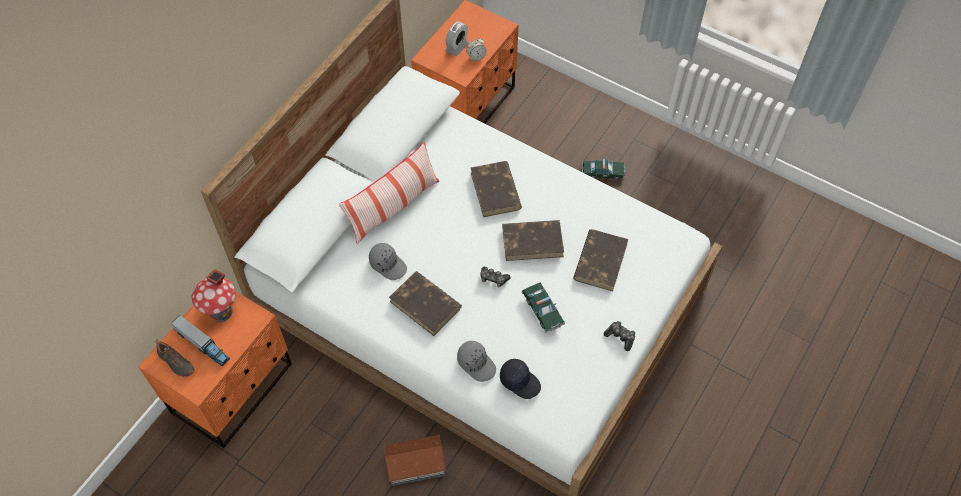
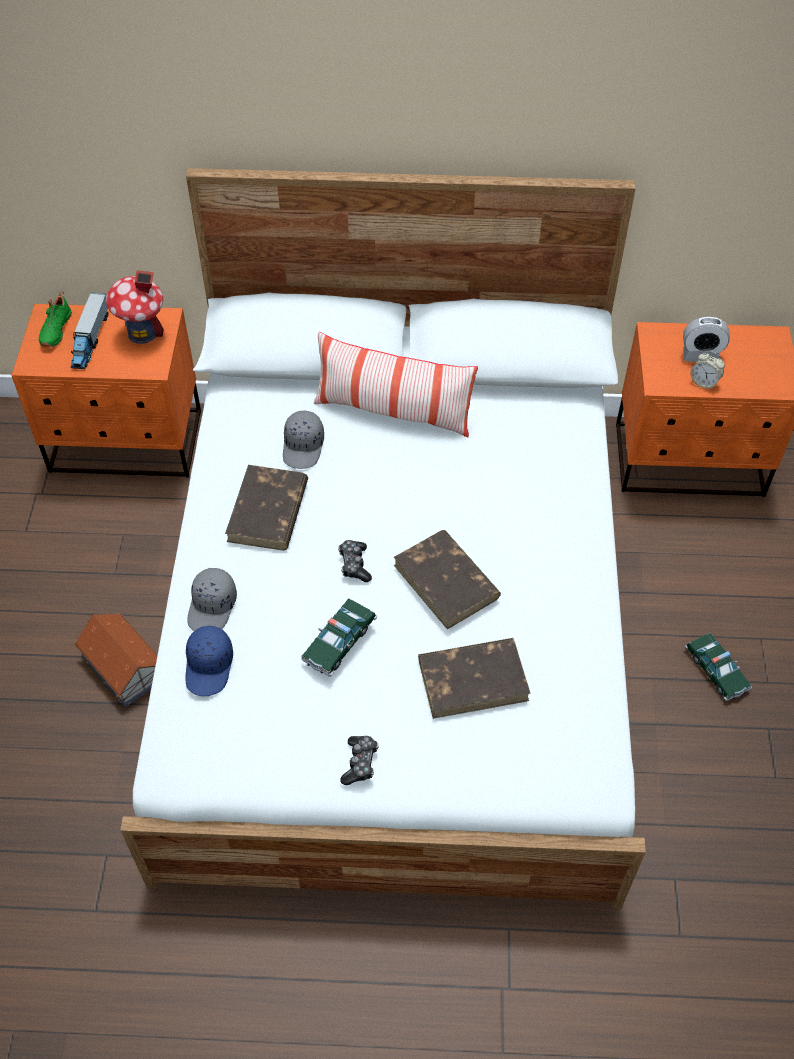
camera: 60 degrees right, 5 degrees down
(175, 363) = (55, 329): black shoe -> green shoe
(495, 191) = (499, 503): brown book -> none
(520, 381) = (210, 666): black cap -> blue cap

